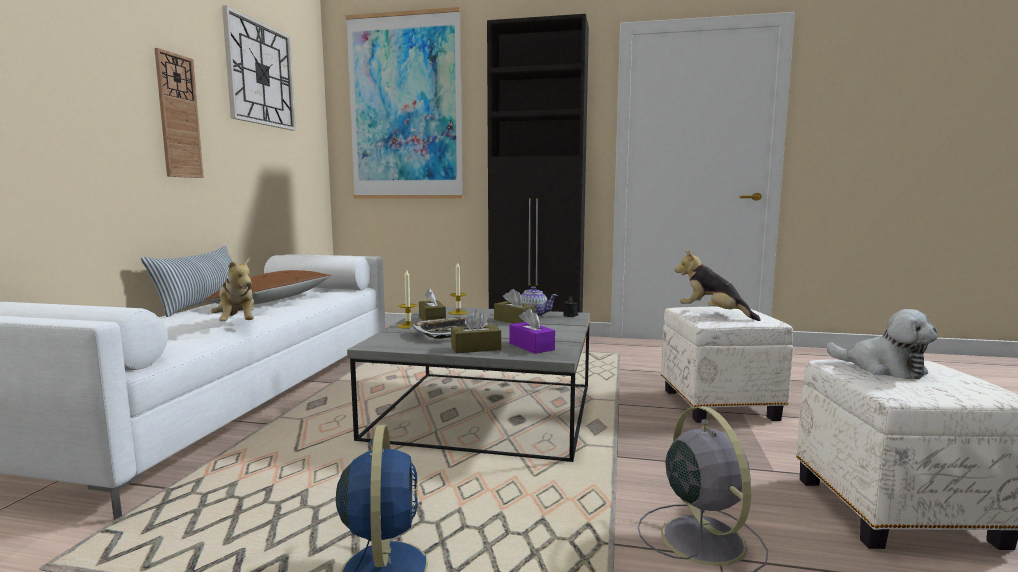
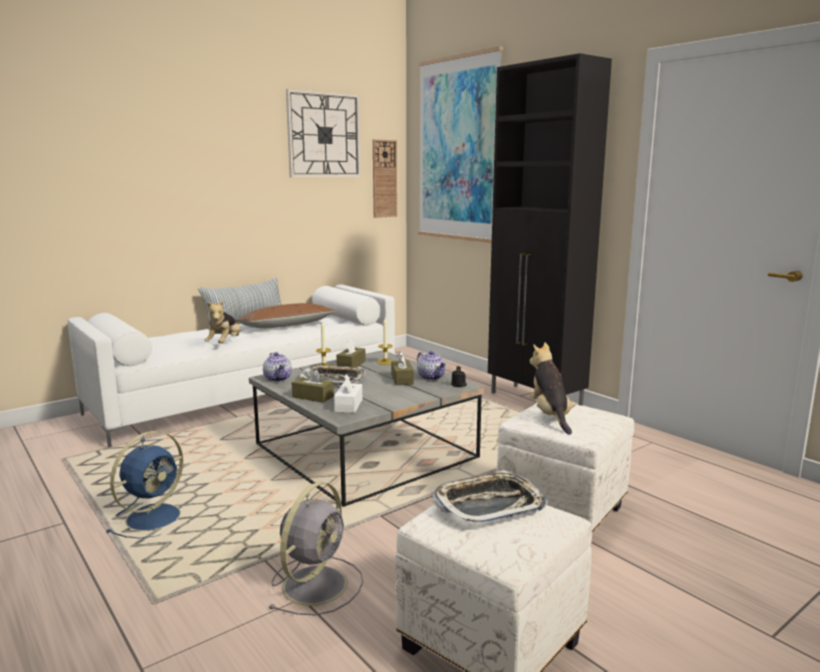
camera: 40 degrees right, 5 degrees up
(178, 116) = (240, 184): wall clock -> wall clock (384, 179)
(389, 343) = (278, 378): none -> teapot
(531, 346) = (348, 405): purple tissue box -> white tissue box
(882, 368) = (489, 505): plush toy -> tray

